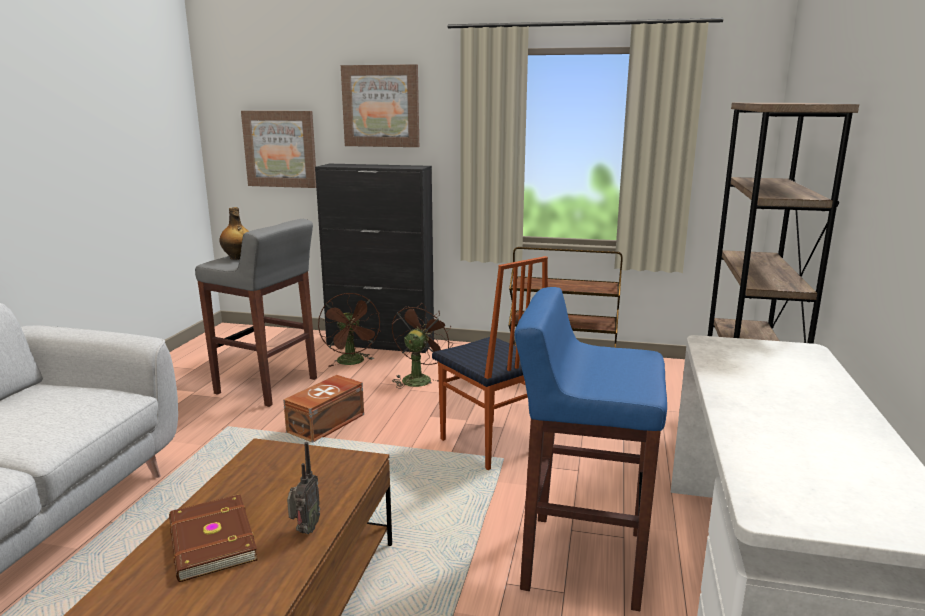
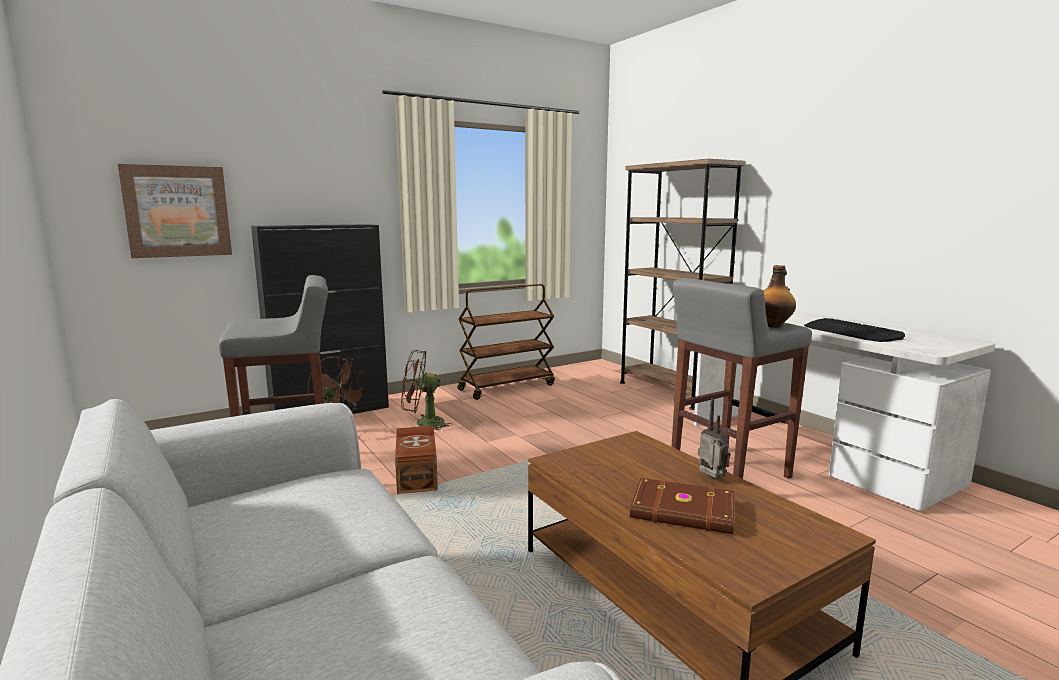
camera: 45 degrees left, 5 degrees down
(237, 258) = (252, 326): bottle -> bottle (773, 326)
(381, 106) = (307, 165): picture -> none
(418, 378) = (423, 424): brown fan -> brown fan turned 75 degrees counterclockwise
(489, 445) = (562, 442): chair -> none
(581, 559) = (727, 471): blue stool -> grey stool
(773, 435) = (852, 332): none -> keyboard

